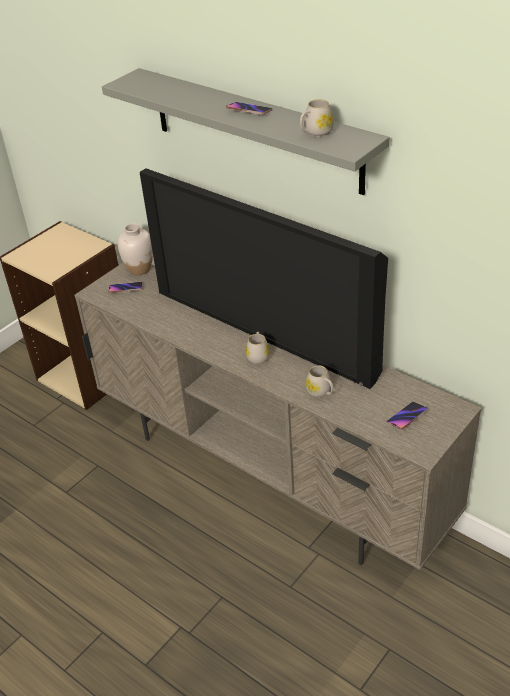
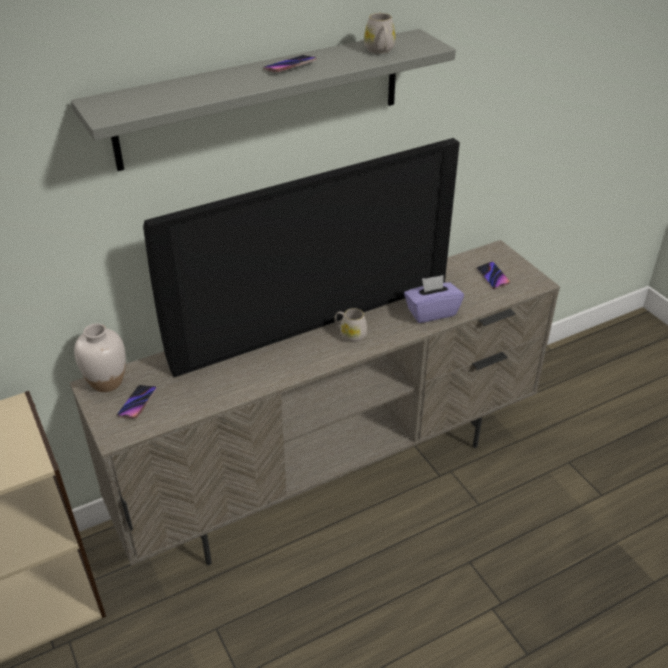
camera: 70 degrees left, 0 degrees up
(321, 392) = (431, 312): white mug -> purple tissue box

